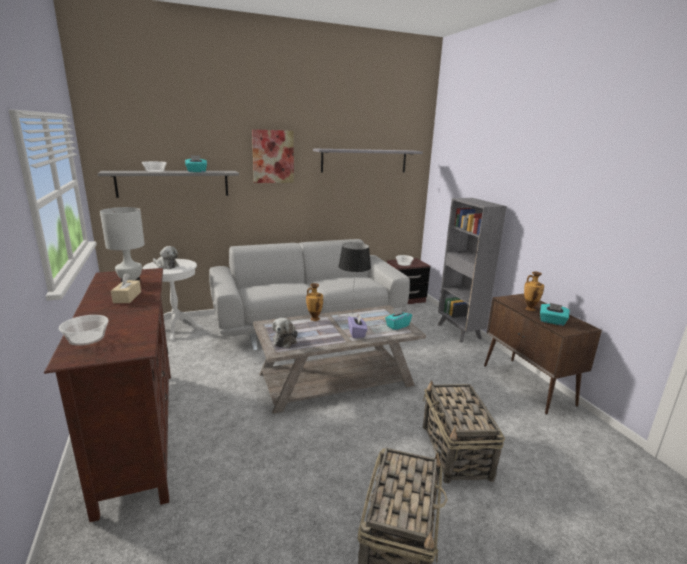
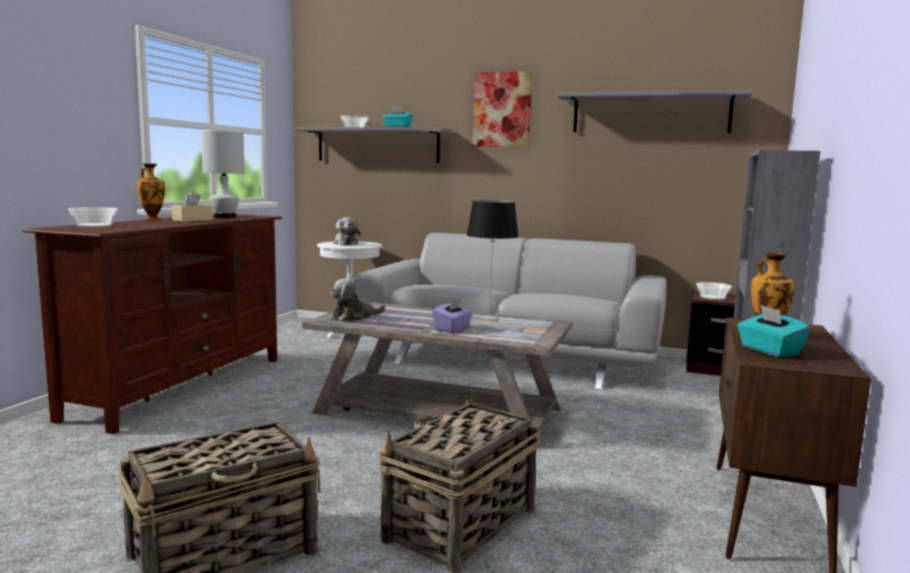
camera: 40 degrees right, 10 degrees down
(314, 319) = (431, 311): vase -> vase (152, 219)
(397, 326) = (527, 335): turquoise tissue box -> none

